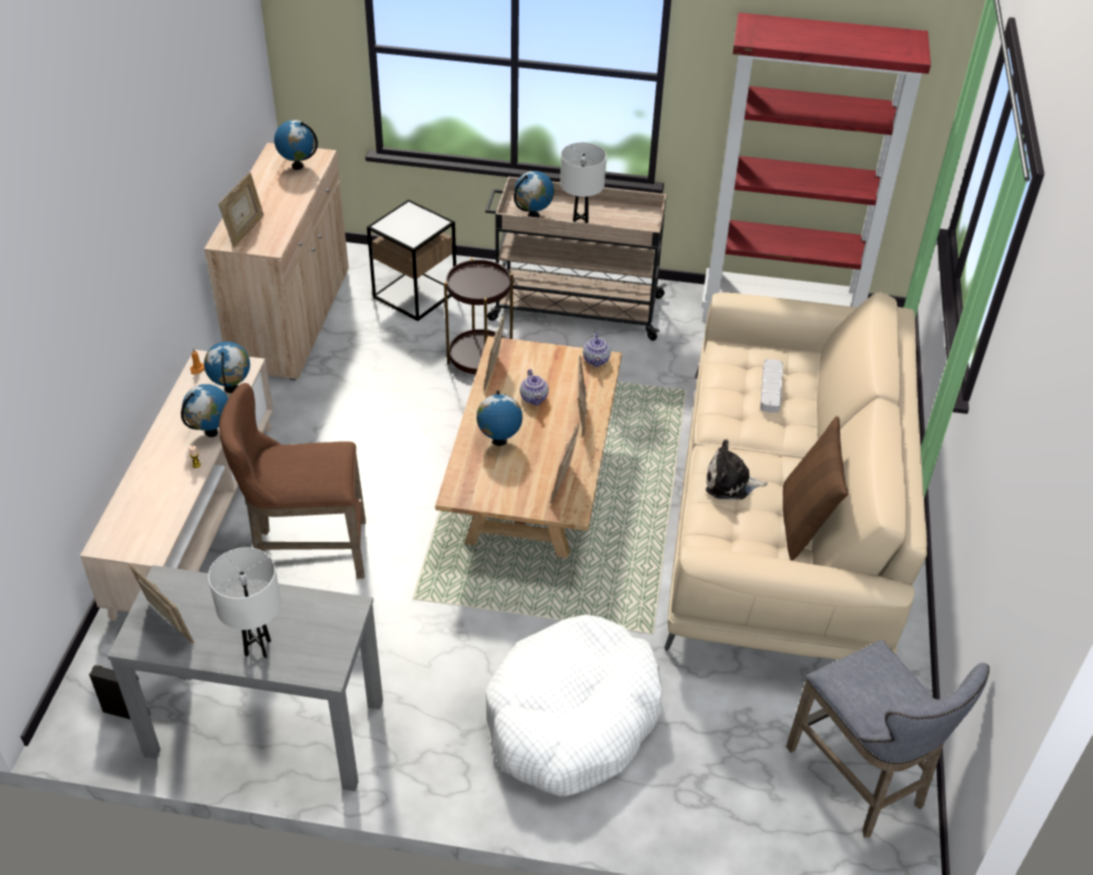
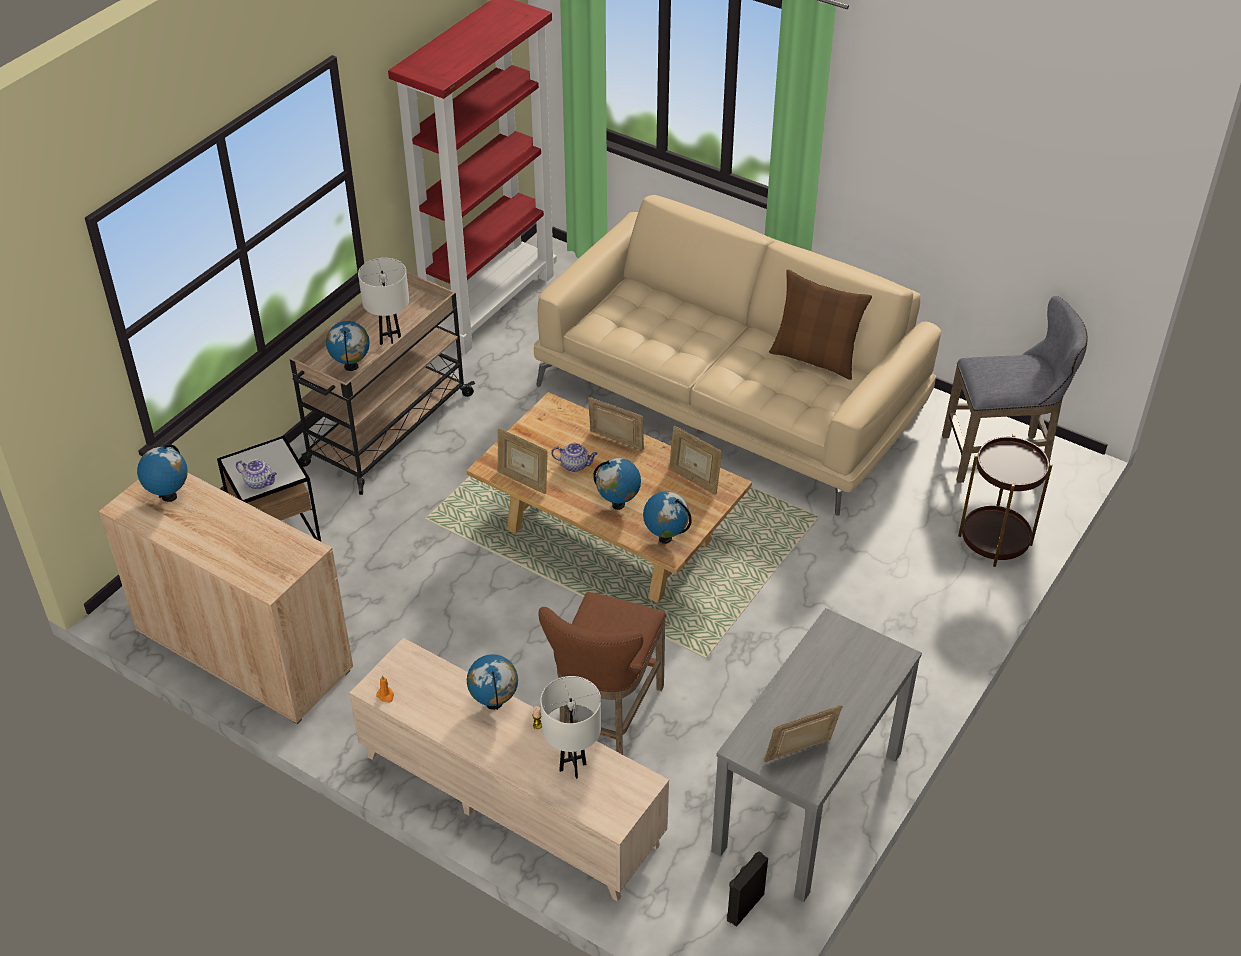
camera: 65 degrees left, 0 degrees up
(232, 388) = (436, 673): globe -> globe (665, 538)
(245, 231) = (264, 564): picture frame -> none
(258, 648) = (853, 695): white table lamp -> white table lamp (573, 767)
(479, 359) = (414, 519): brown side table -> brown side table (995, 540)
(572, 719) = (882, 593): white dog bed -> none
(596, 360) = (549, 410): teapot -> teapot (259, 482)
(730, 483) = (752, 382): plush toy -> none
(771, 389) = (657, 320): grey tray -> none

